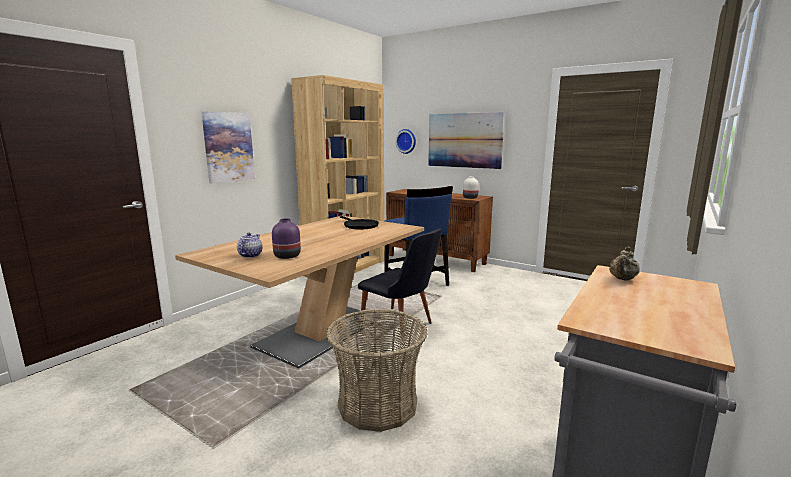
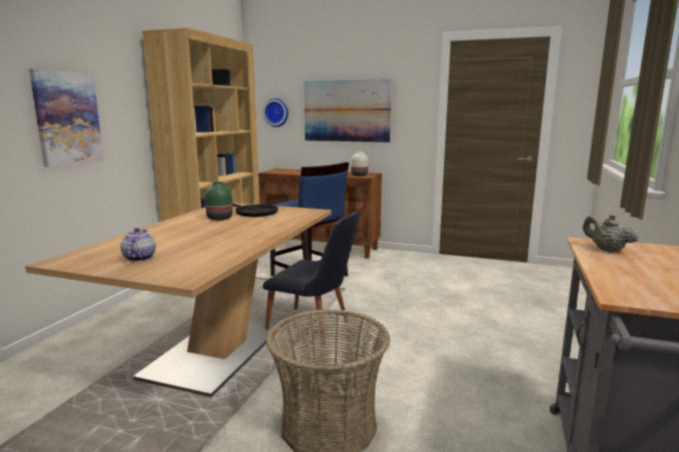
camera: 15 degrees left, 0 degrees up
(286, 256) = (190, 255): purple vase -> none
(329, 229) = (219, 218): none -> green vase
(622, 279) = (606, 249): beige teapot -> beige teapot turned 120 degrees clockwise

